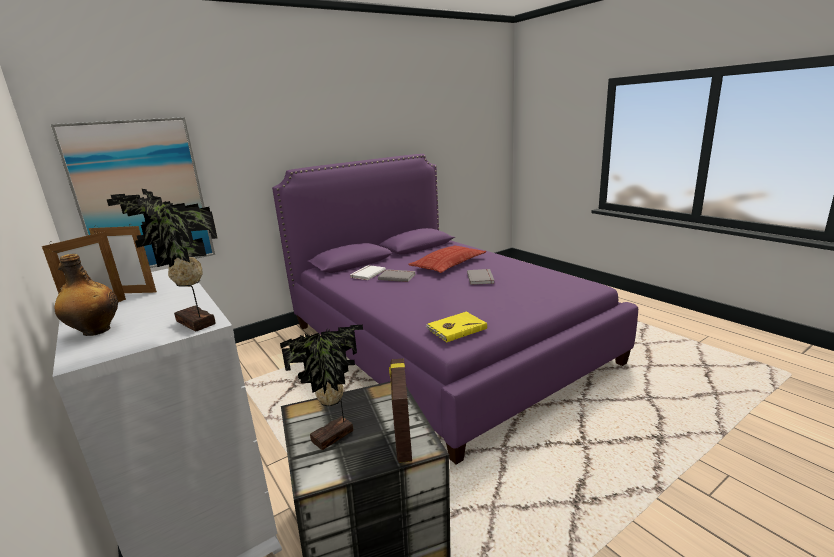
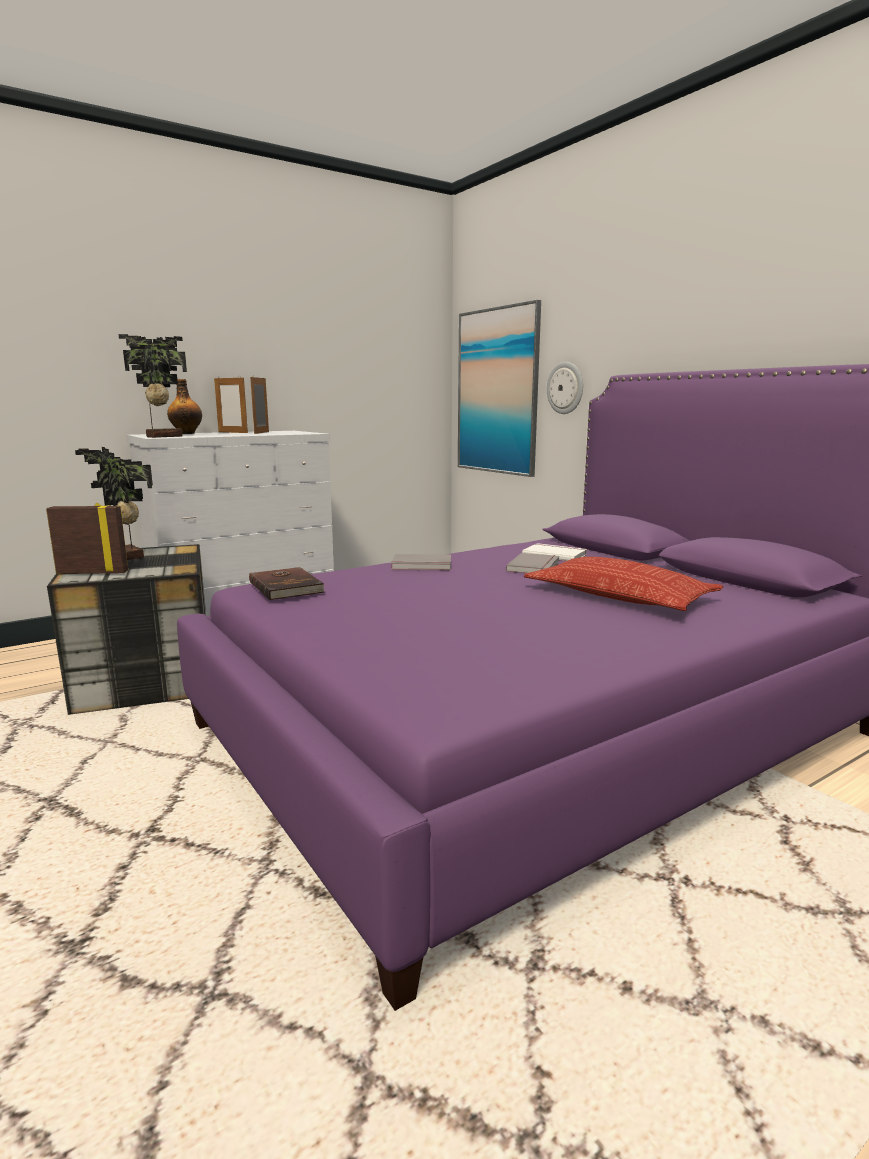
camera: 90 degrees right, 5 degrees down
(231, 183) = (565, 388): none -> wall clock
(456, 328) = (287, 587): yellow book -> brown book
(481, 278) = (520, 613): grey book -> grey book (422, 565)

